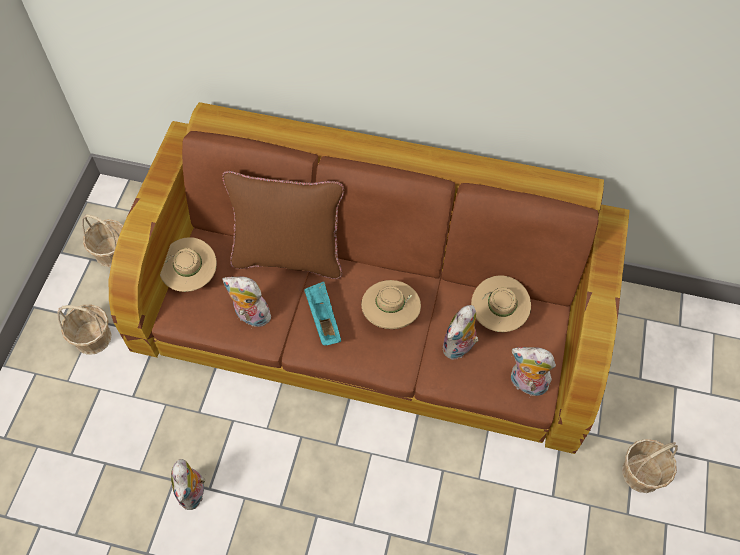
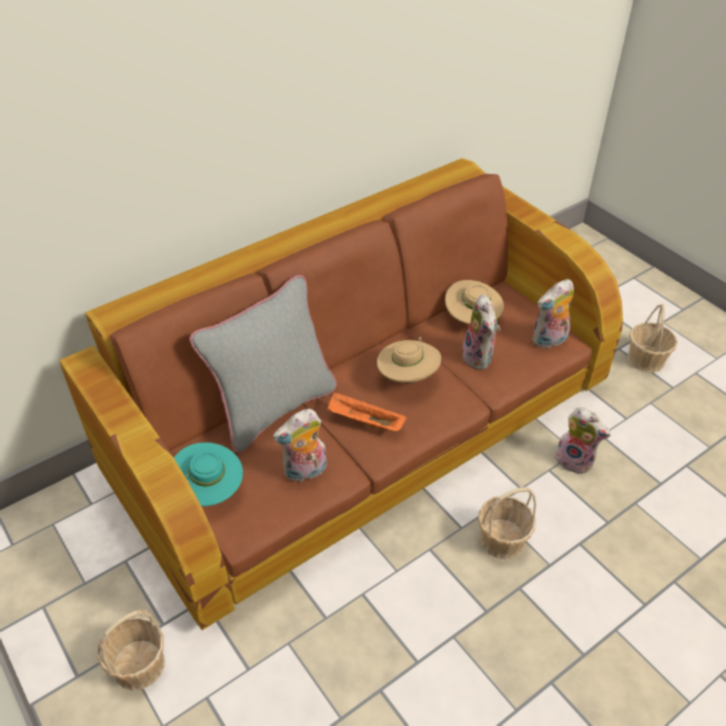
camera: 50 degrees left, 15 degrees down
(112, 252) = (60, 580): basket -> basket (502, 539)
(191, 276) = (209, 491): beige hat -> turquoise hat
(194, 493) = (411, 680): plush toy -> plush toy (575, 460)
(289, 257) = (274, 408): brown pillow -> grey pillow
(322, 318) = (364, 422): turquoise tray -> orange tray

